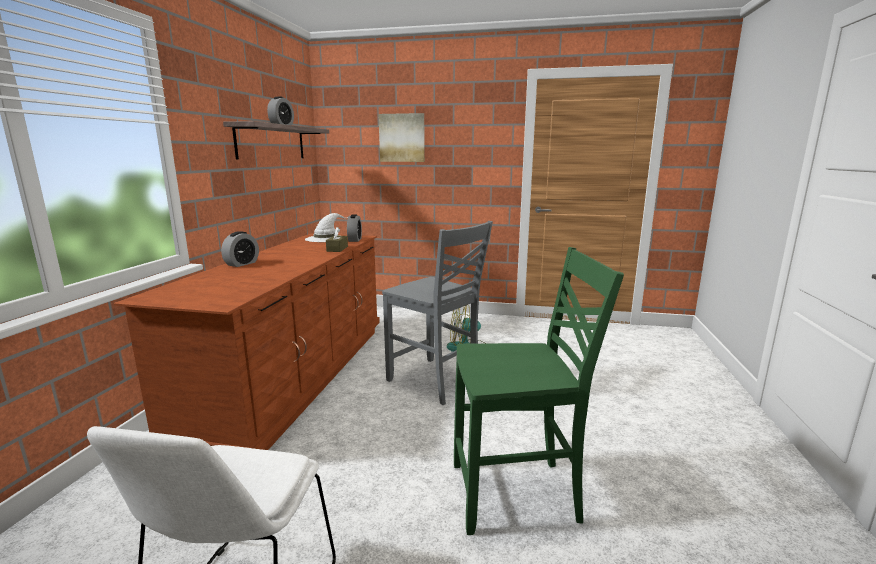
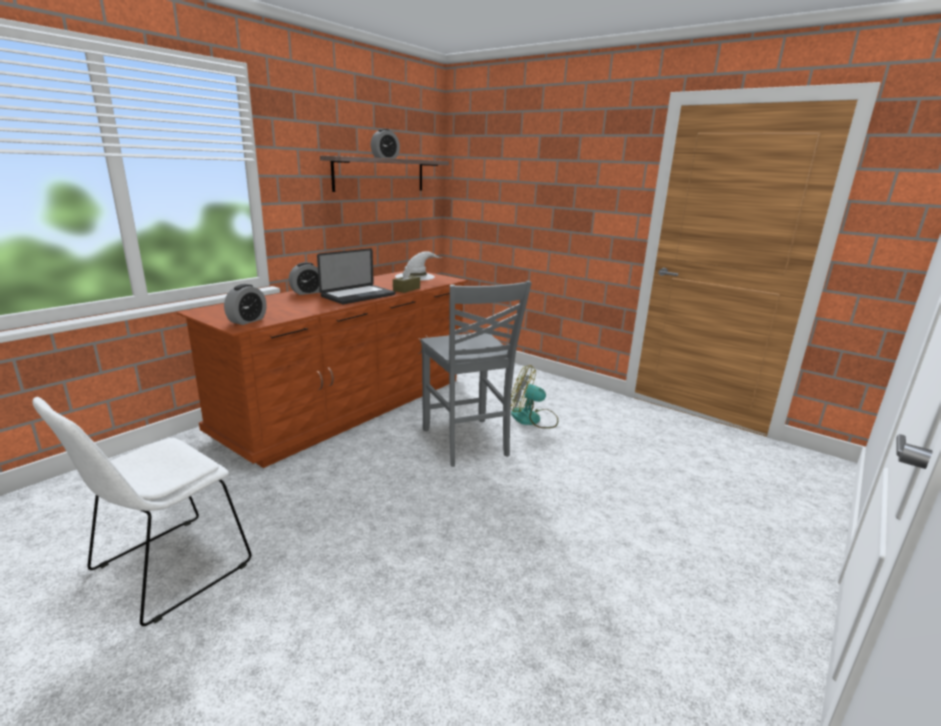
camera: 25 degrees right, 5 degrees up
(301, 260) = (358, 296): none -> laptop
(355, 240) = (438, 282): alarm clock -> alarm clock (247, 321)
(402, 138) = (523, 173): picture -> none
(517, 494) = (437, 568): green chair -> none

